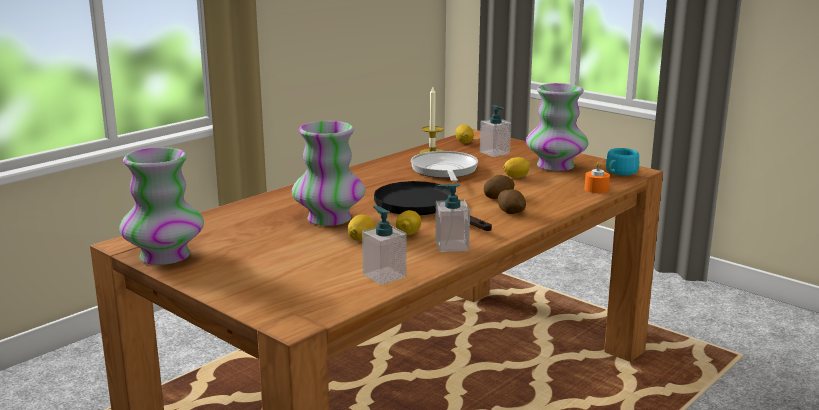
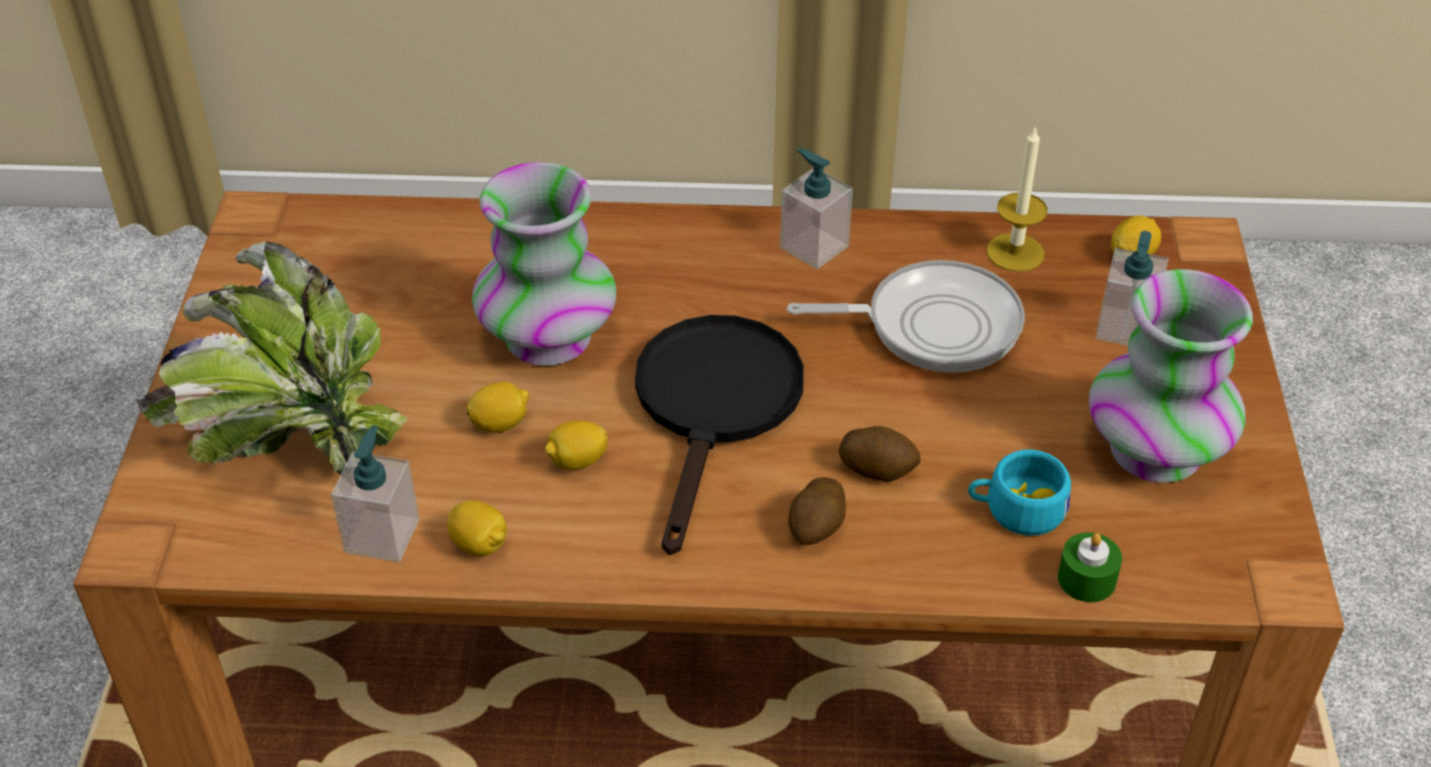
camera: 50 degrees right, 25 degrees up
(164, 256) = (250, 279): vase -> none
(287, 277) = (285, 439): none -> potted plant
(444, 171) = (933, 325): frying pan -> frying pan turned 45 degrees clockwise
(451, 246) = (576, 541): soap dispenser -> soap dispenser (814, 247)
(516, 177) = (1016, 433): lemon -> lemon (479, 544)
(596, 189) = (1086, 579): orange candle -> green candle
(619, 172) = (1236, 564): turquoise cup -> turquoise cup (1016, 509)

